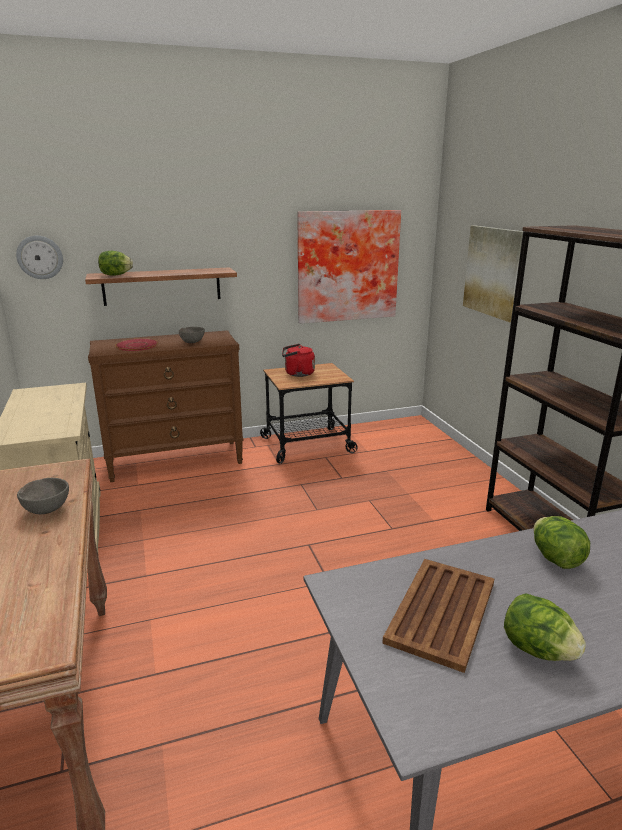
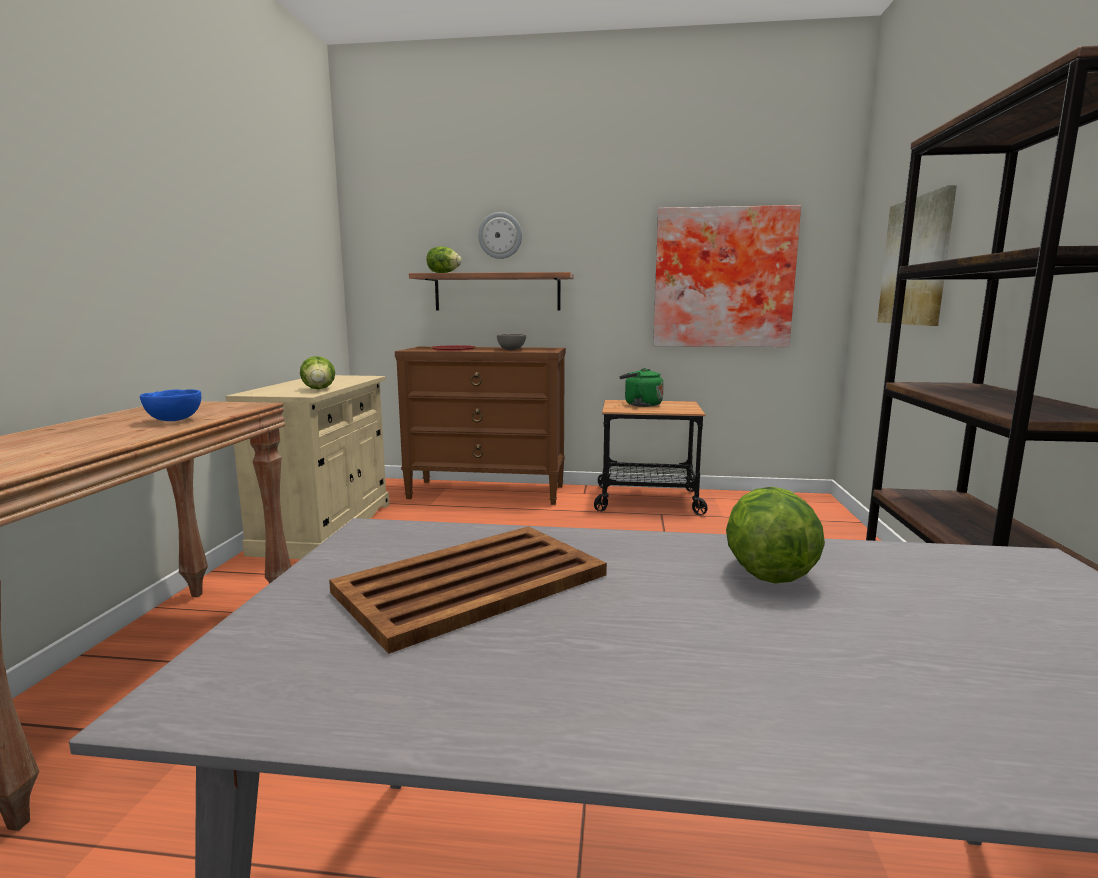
camera: 25 degrees right, 10 degrees down
(40, 257) = (381, 256): wall clock -> wall clock (500, 235)
(47, 509) = (175, 420): grey bowl -> blue bowl
(297, 374) = (640, 405): red kettle -> green kettle
(537, 649) = (563, 662): lettuce -> lettuce (319, 389)

